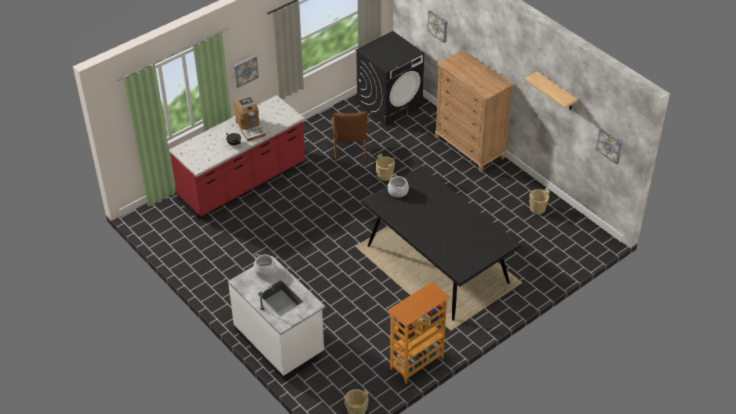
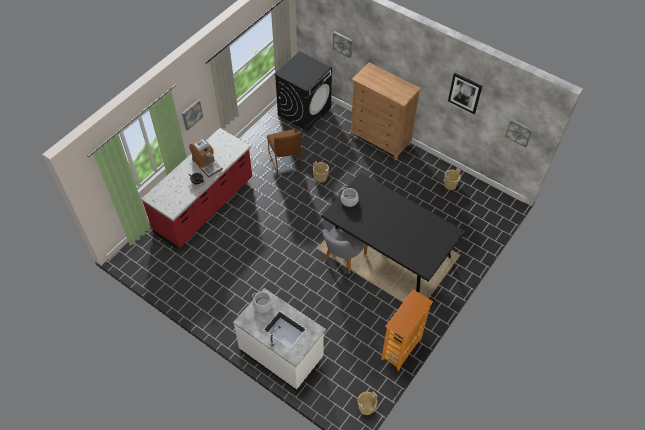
camera: 15 degrees left, 10 degrees up
(381, 262) = (342, 259): none -> grey chair
(556, 92) = (465, 93): shelf -> picture

